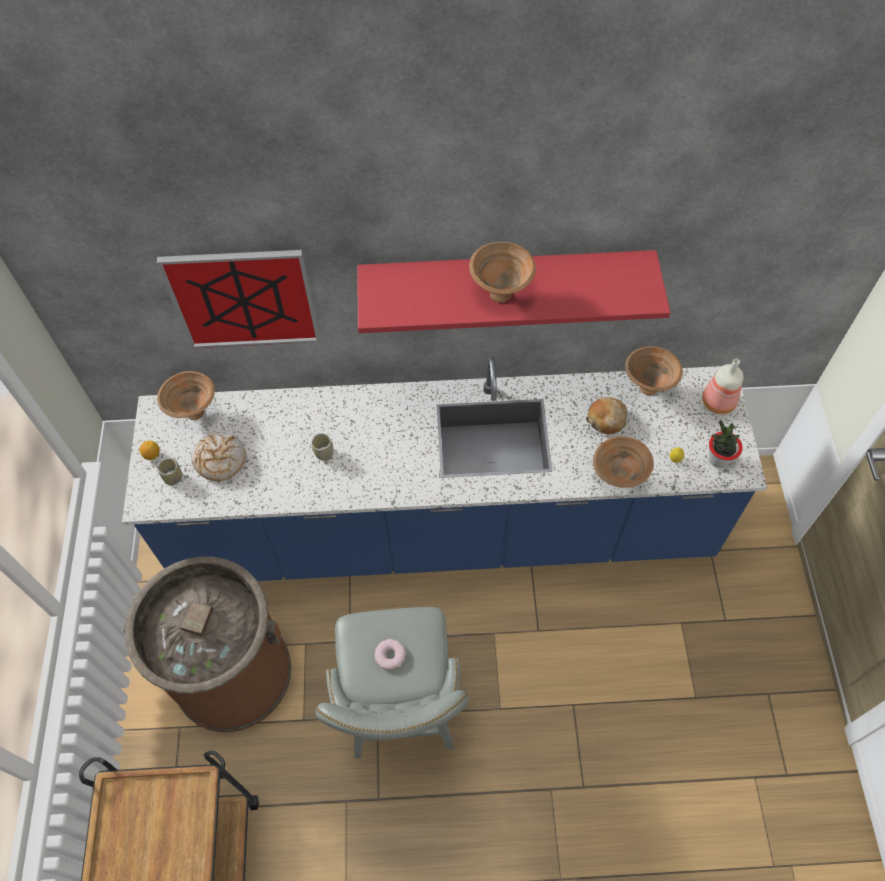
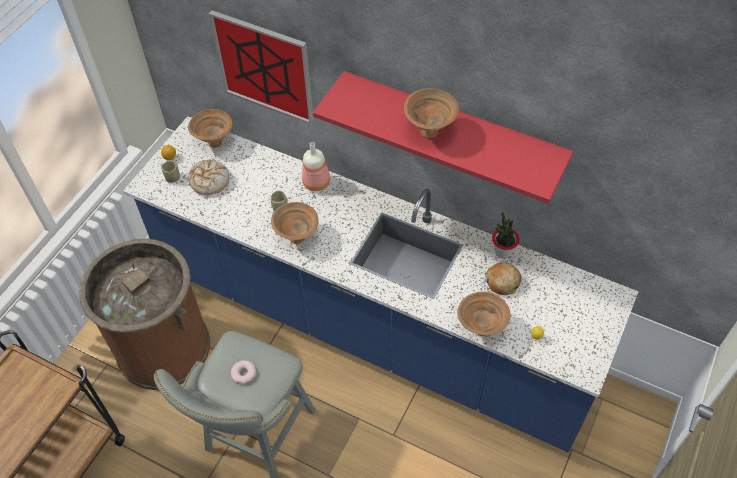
camera: 30 degrees right, 5 degrees down
(647, 387) = (551, 274): brown bowl -> brown bowl (296, 237)
(718, 401) = (603, 311): bottle -> bottle (317, 182)
(718, 459) = (572, 354): potted plant -> potted plant (503, 251)

